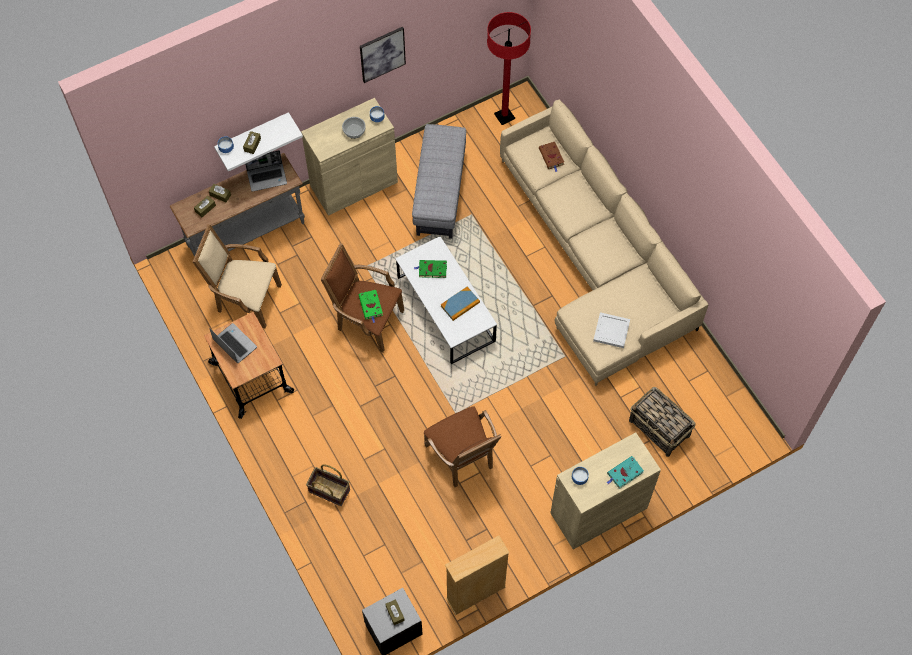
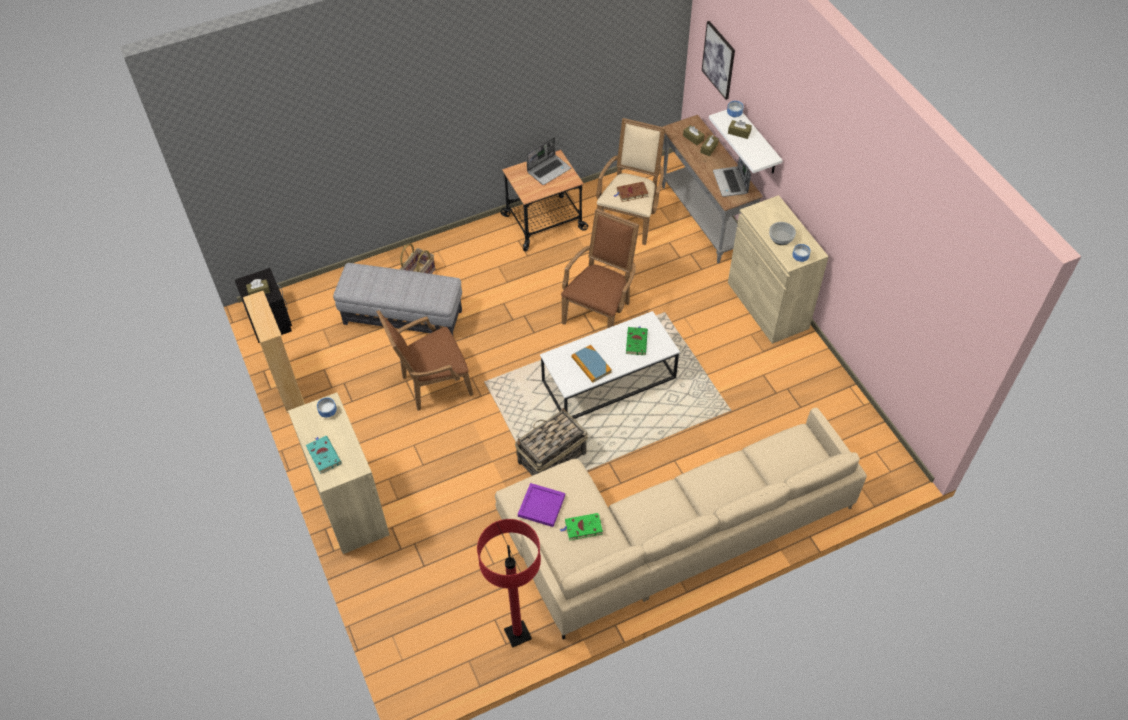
camera: 95 degrees right, 10 degrees down
(371, 306) = (591, 284): green book -> green book (582, 528)
(382, 54) = (853, 219): picture -> picture (719, 60)
(440, 193) = (759, 382): grey ottoman -> grey ottoman (402, 317)
(504, 116) = (872, 452): red floor lamp -> red floor lamp (517, 634)
(551, 157) = (787, 464): brown book -> brown book (631, 193)
(611, 330) = (542, 505): white tray -> purple tray
(659, 429) = (437, 578): basket -> basket (551, 458)

